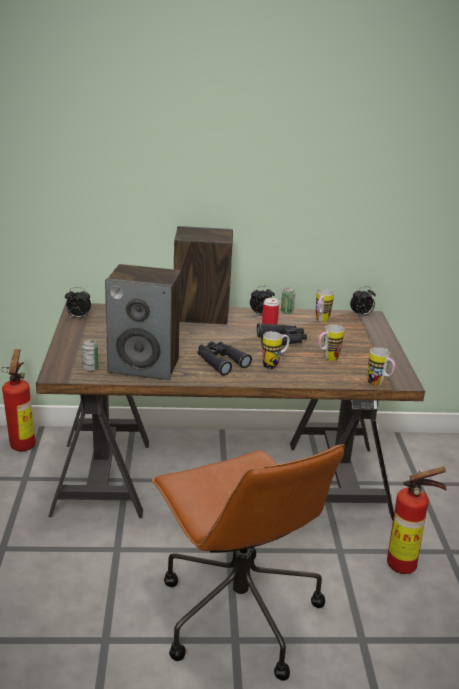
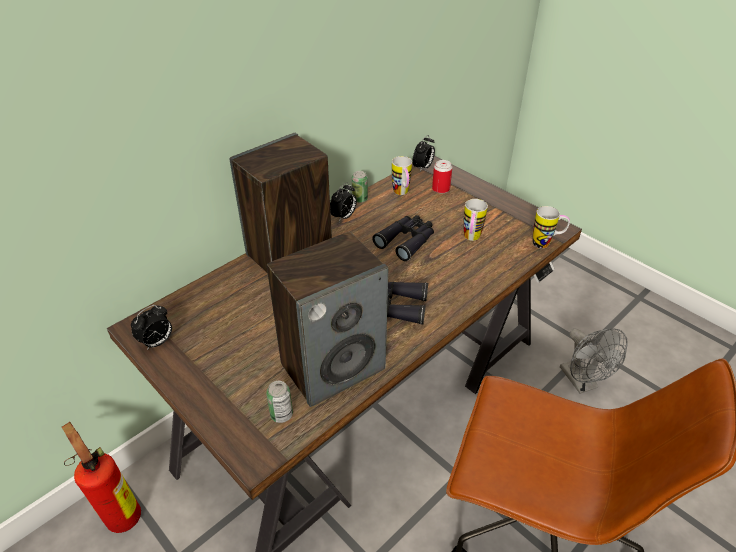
camera: 40 degrees left, 15 degrees up
(269, 324) = (366, 224): can -> can (441, 189)
(274, 365) = (443, 276): mug -> none
(406, 566) = (582, 382): fire extinguisher -> grey fan

